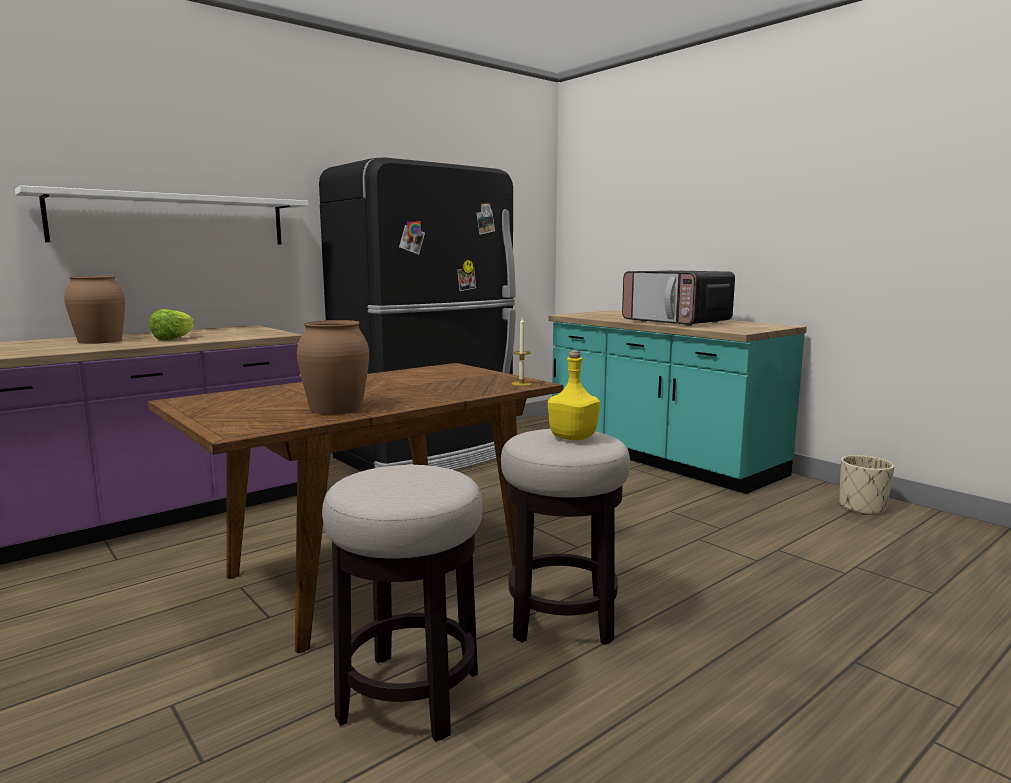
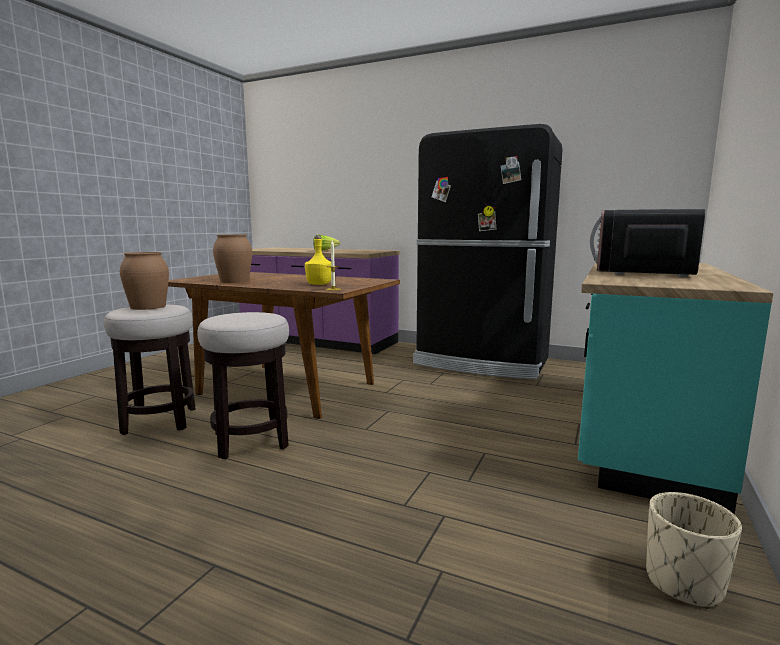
camera: 65 degrees right, 0 degrees up
(100, 341) = (307, 249): brown vase -> brown vase (148, 307)
(172, 220) = (362, 188): white shelf -> none
(572, 437) = (245, 316): yellow bottle -> yellow bottle (319, 284)

